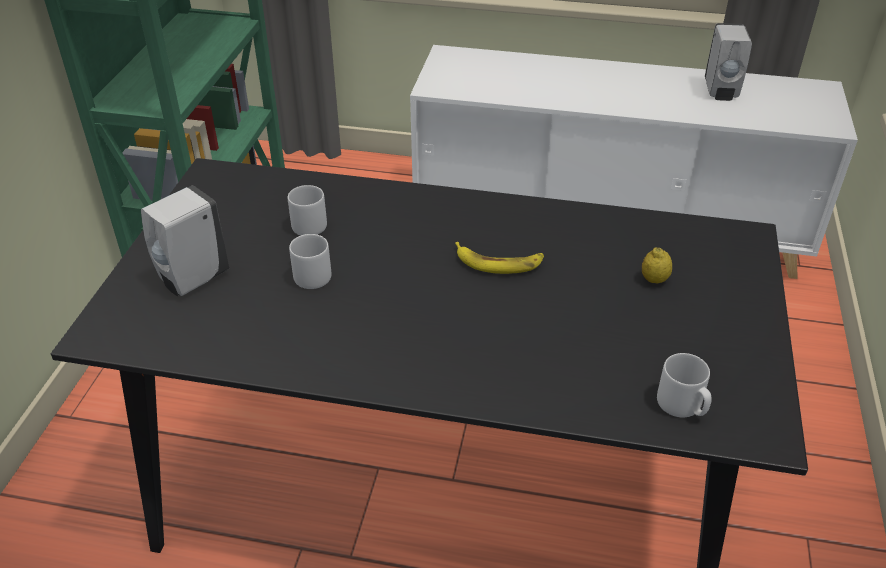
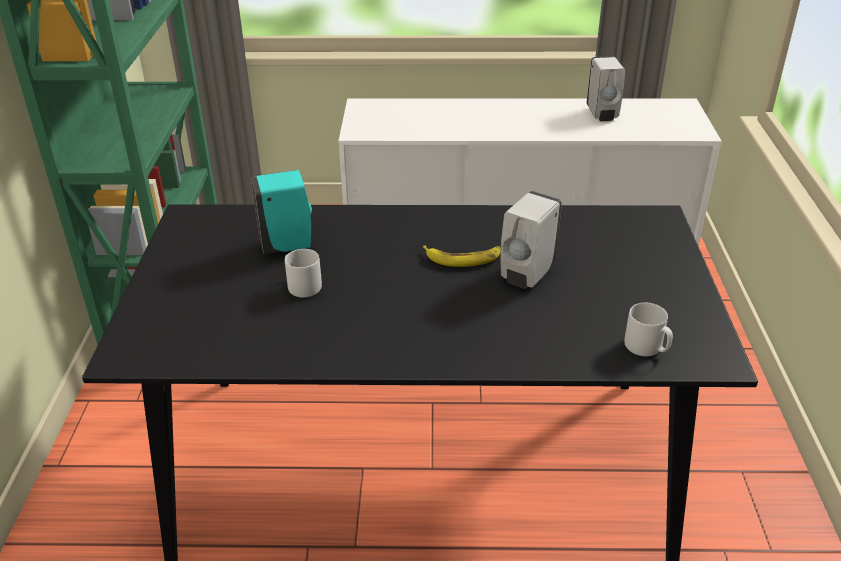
camera: 10 degrees left, 5 degrees down
(192, 280) = (196, 302): white soap dispenser -> white soap dispenser (526, 275)
(309, 223) = (288, 246): grey mug -> turquoise soap dispenser
(654, 280) = (596, 257): lemon -> none

